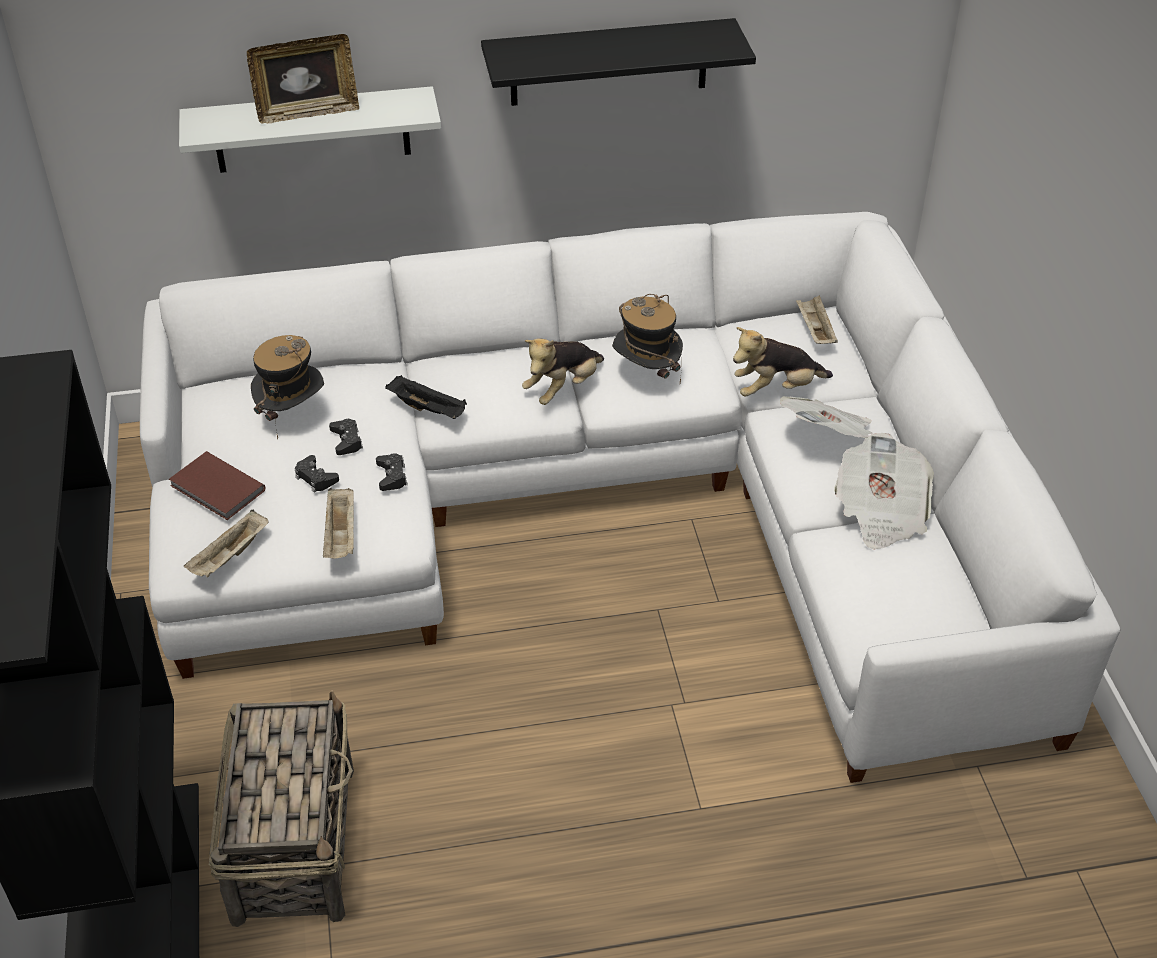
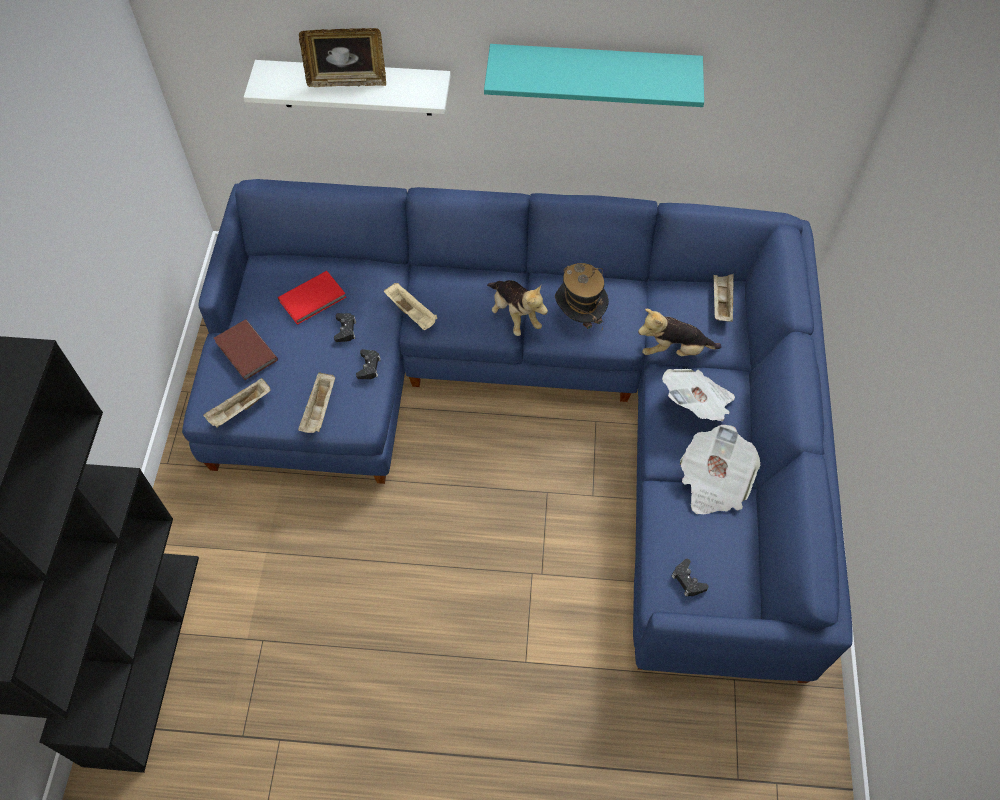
camera: 15 degrees right, 15 degrees up
(292, 415) = (314, 299): hat -> red book
(295, 841) = (248, 616): basket -> none
(316, 478) = (314, 358): black game controller -> black game controller (688, 580)
(428, 409) = (412, 313): black tray -> beige tray
(563, 388) = (514, 315): plush toy -> plush toy turned 90 degrees counterclockwise
(608, 512) = (537, 401): white sofa -> blue sofa
(609, 62) = (593, 73): black shelf -> turquoise shelf

